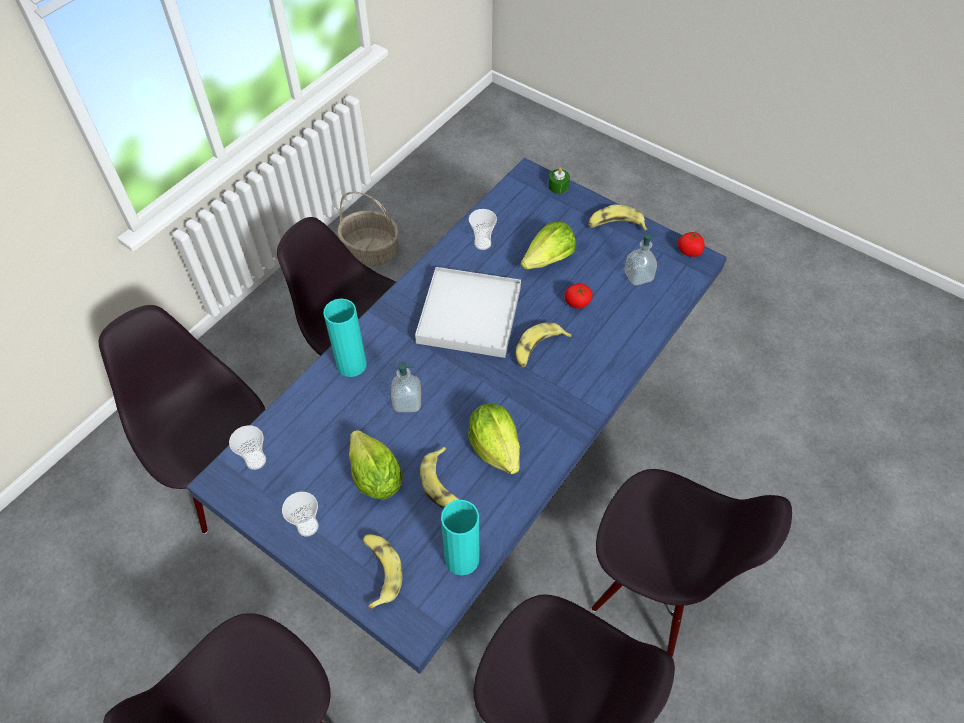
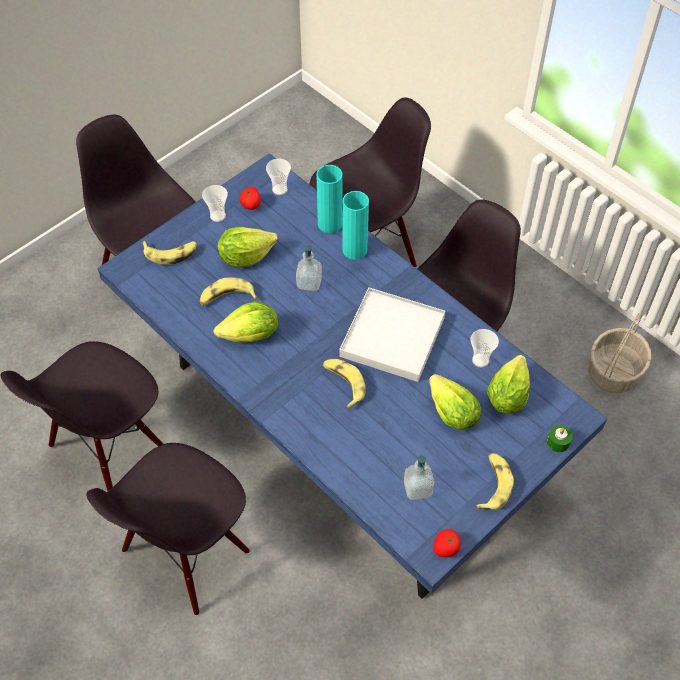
camera: 100 degrees right, 0 degrees up
(462, 558) = (164, 301): turquoise vase -> turquoise vase (330, 224)
(519, 222) = (507, 396): none -> lettuce
(577, 303) = (392, 426): tomato -> tomato (251, 205)

